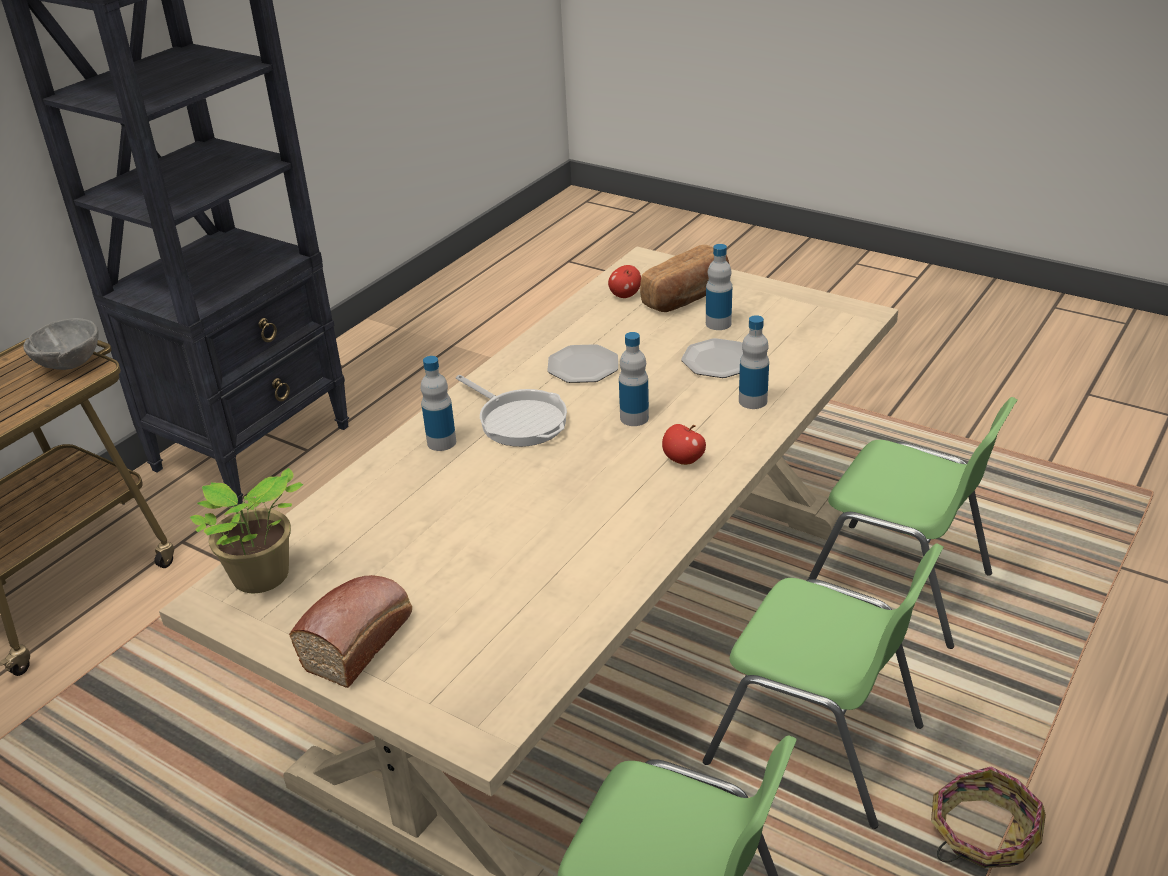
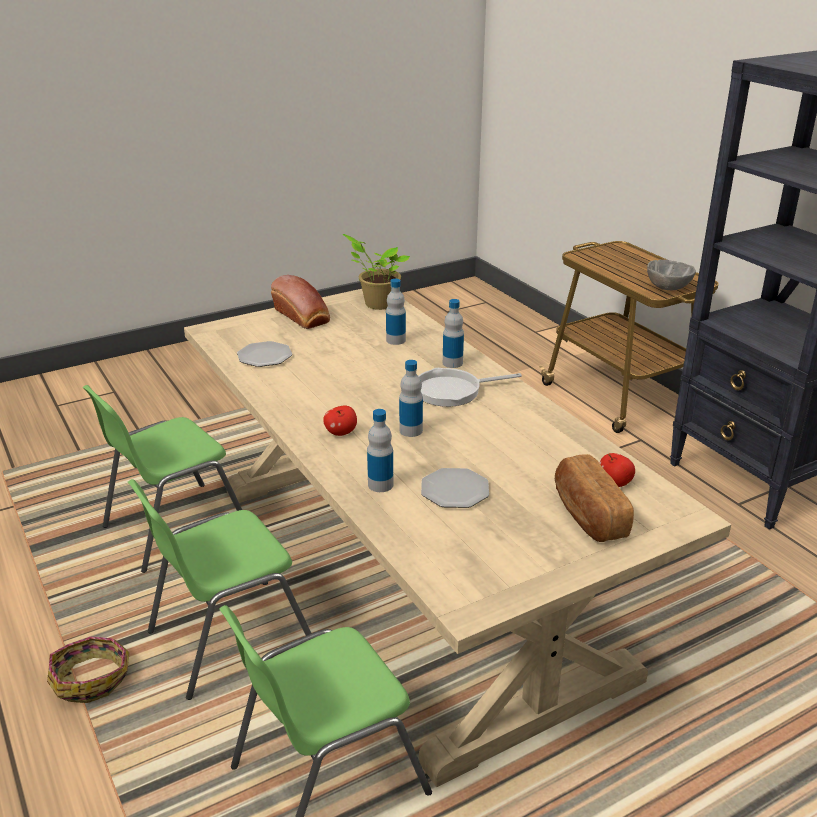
camera: 115 degrees right, 5 degrees down
(582, 367) = (503, 430): plate -> plate (265, 356)
(718, 323) = (520, 513): bottle -> bottle (395, 340)

